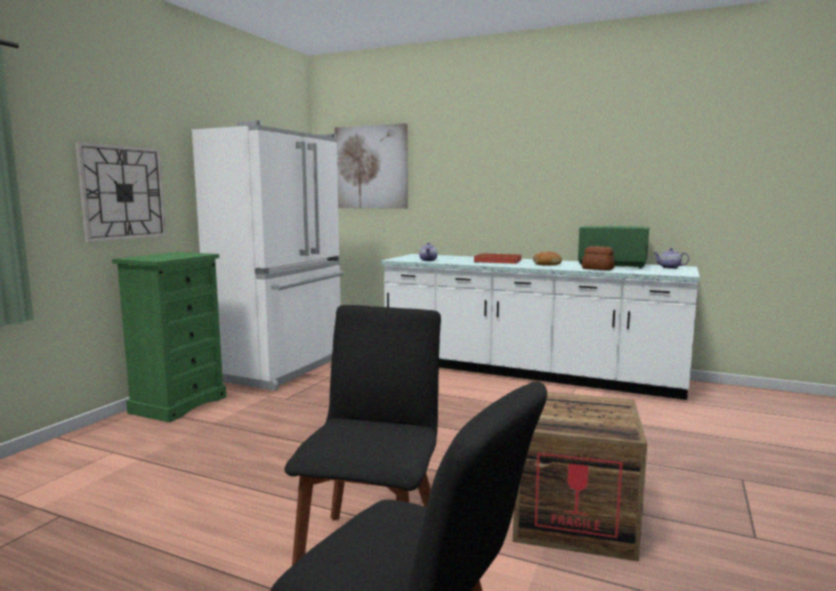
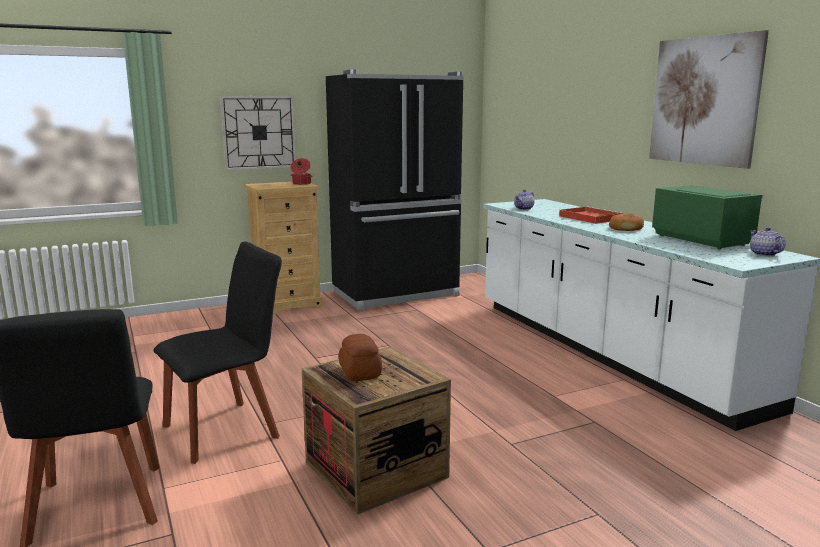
camera: 40 degrees right, 5 degrees up
(179, 404) = (287, 304): green dresser -> beige dresser
(189, 254) = (301, 184): none -> cooking pot
(283, 368) = (397, 294): white fridge -> black fridge
(371, 167) = (521, 102): picture -> picture (704, 101)
(598, 269) = (656, 242): bread -> bread (359, 372)

